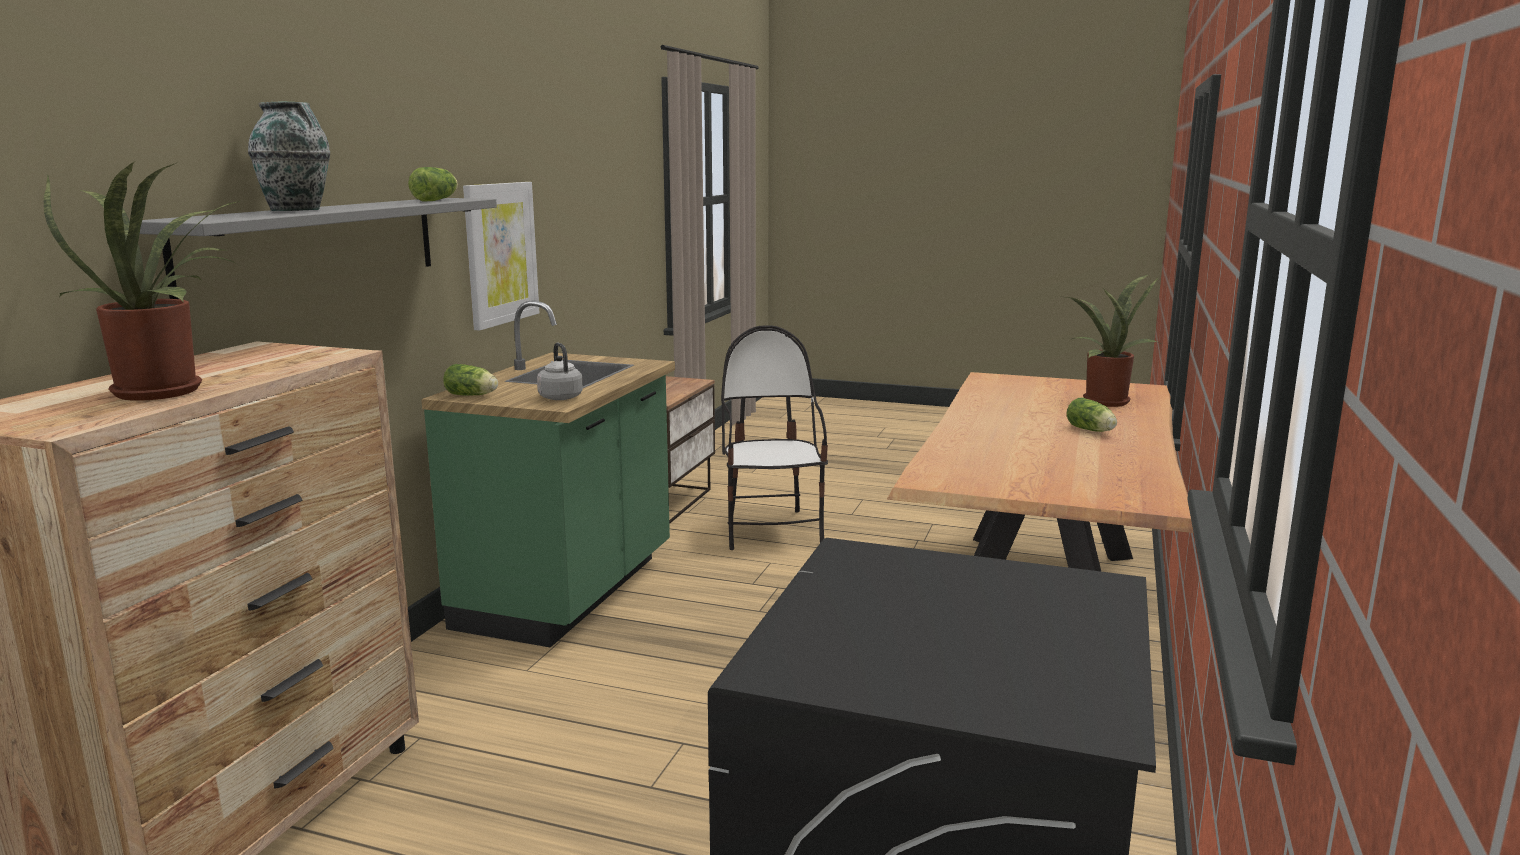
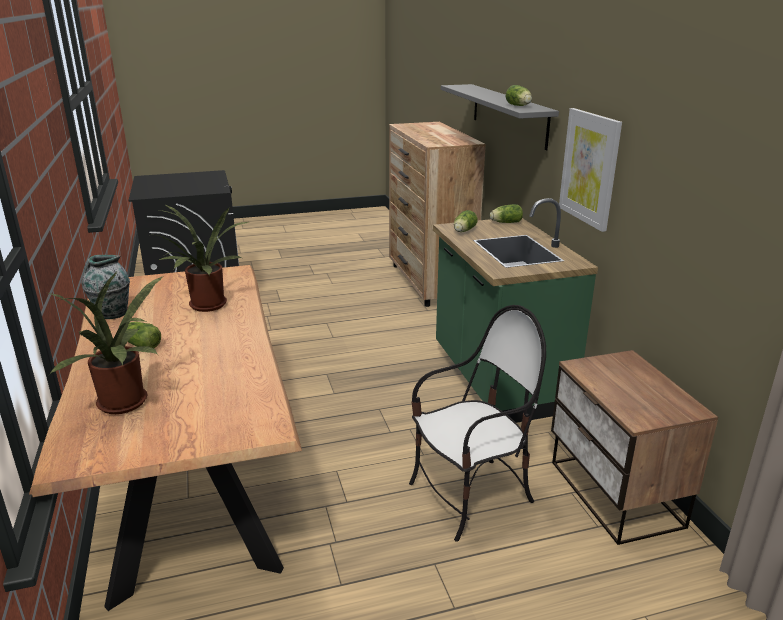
camera: 145 degrees right, 10 degrees up
(167, 391) = (420, 131): potted plant -> potted plant (207, 307)
(297, 210) = (482, 92): vase -> vase (112, 314)
(559, 397) = (463, 231): grey kettle -> lettuce
(771, 530) = (471, 496): chair -> chair turned 75 degrees counterclockwise

